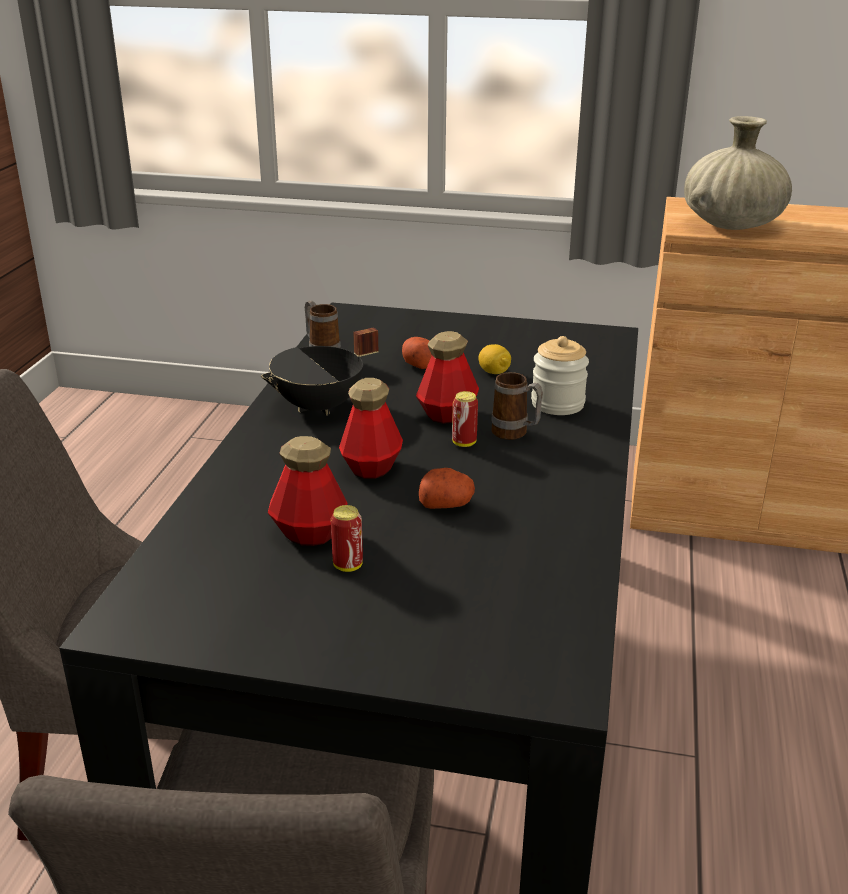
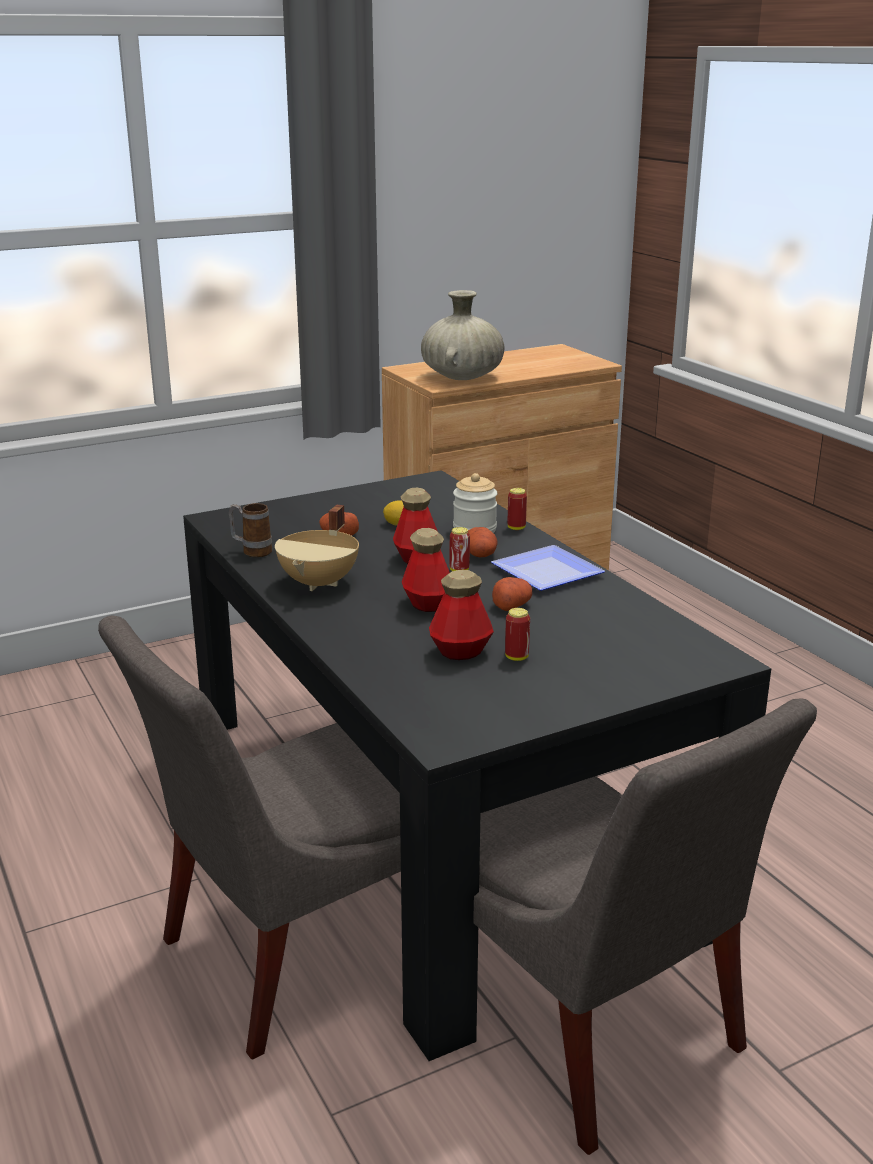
camera: 40 degrees left, 5 degrees down
(320, 407) = (320, 583): black cooking pot -> beige cooking pot
(515, 434) = (481, 555): mug -> potato
(553, 483) = (551, 572): none -> plate
(605, 417) = (516, 528): none -> can

